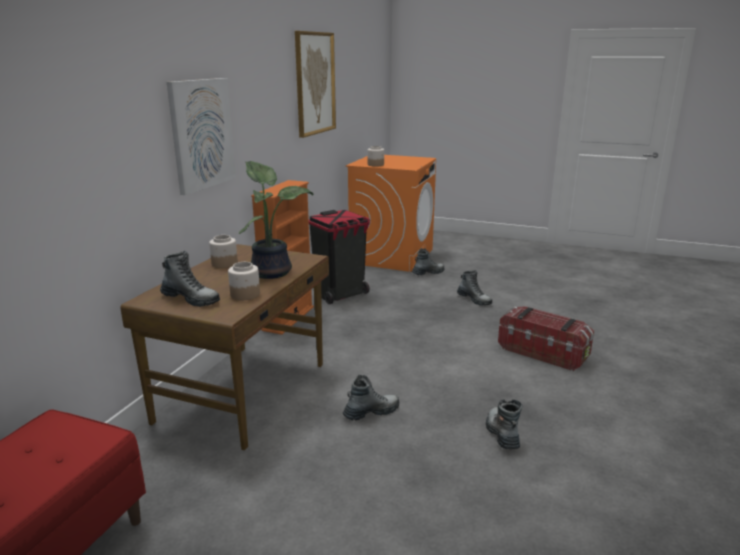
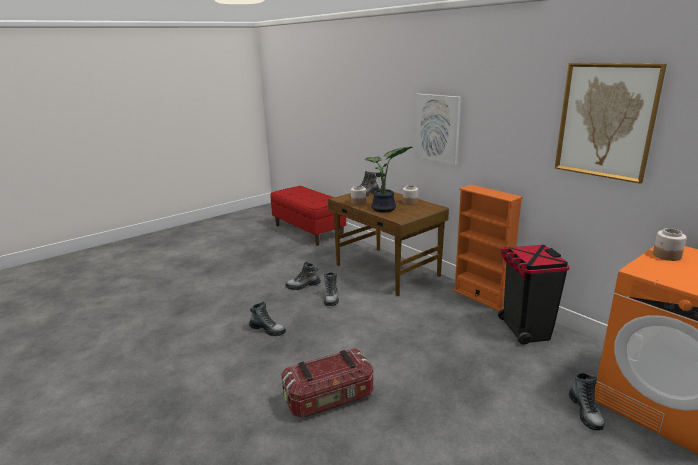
camera: 120 degrees right, 0 degrees up
(474, 299) = (475, 413): boot -> boot (303, 286)

